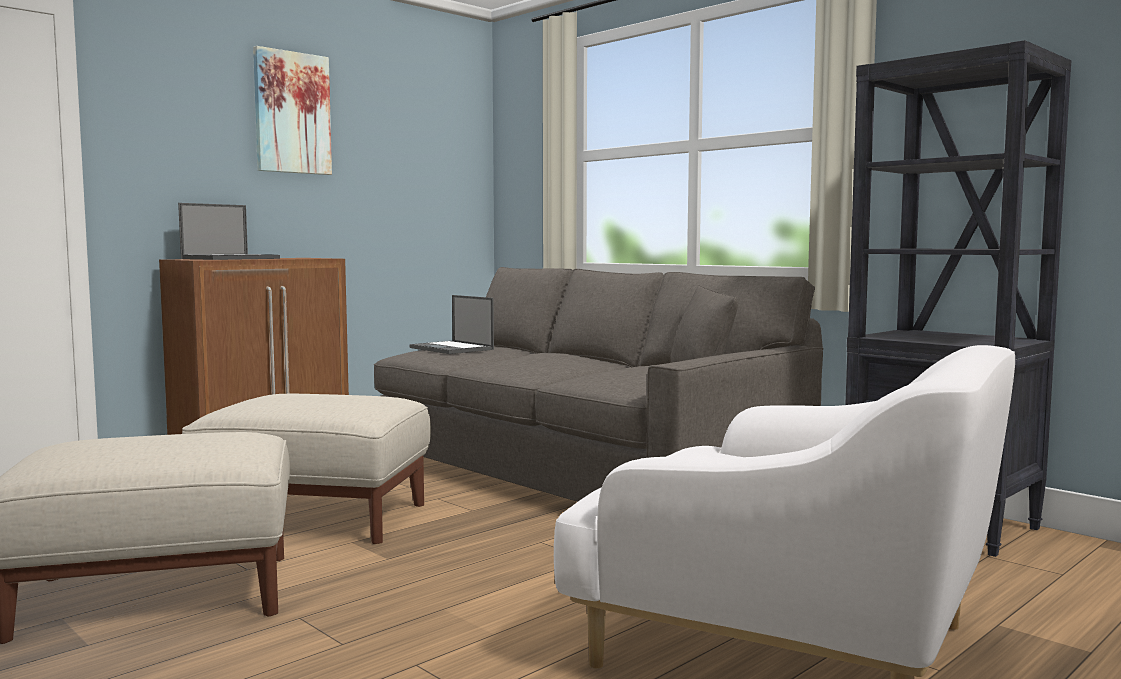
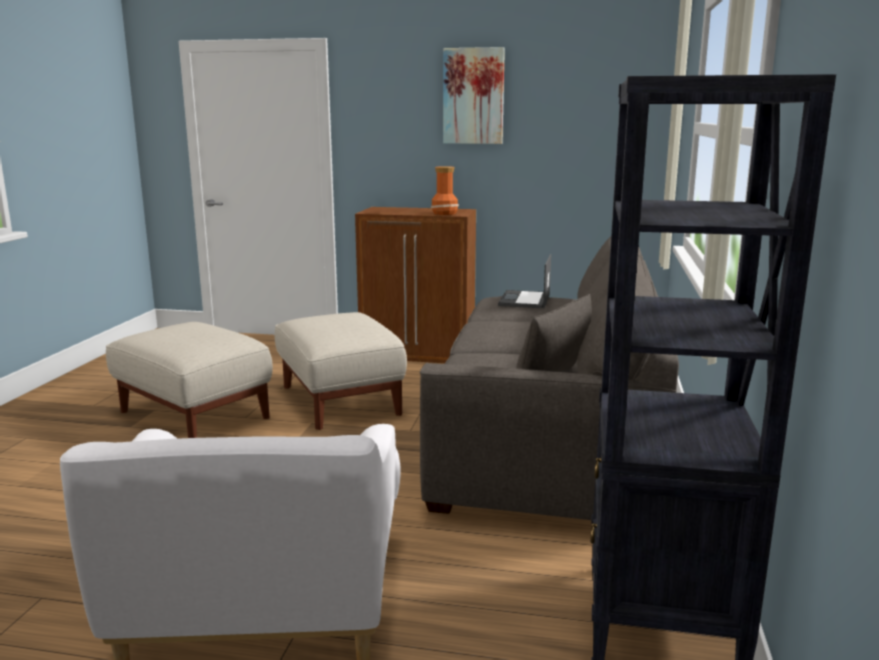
camera: 55 degrees right, 10 degrees up
(231, 258) = (401, 210): laptop -> none
(303, 258) = (444, 213): none -> vase

